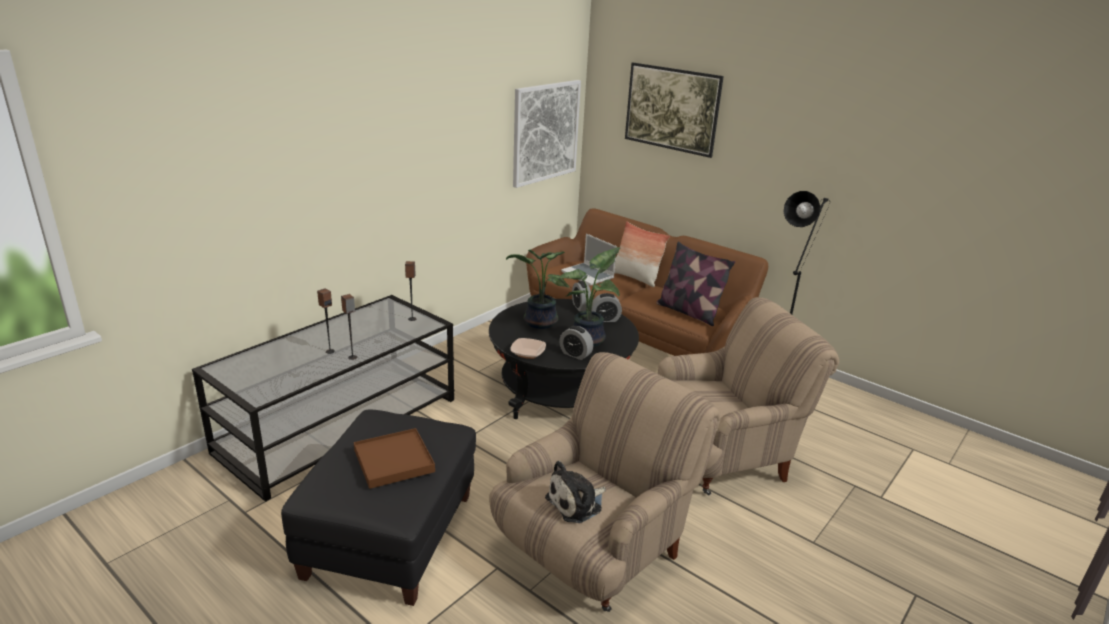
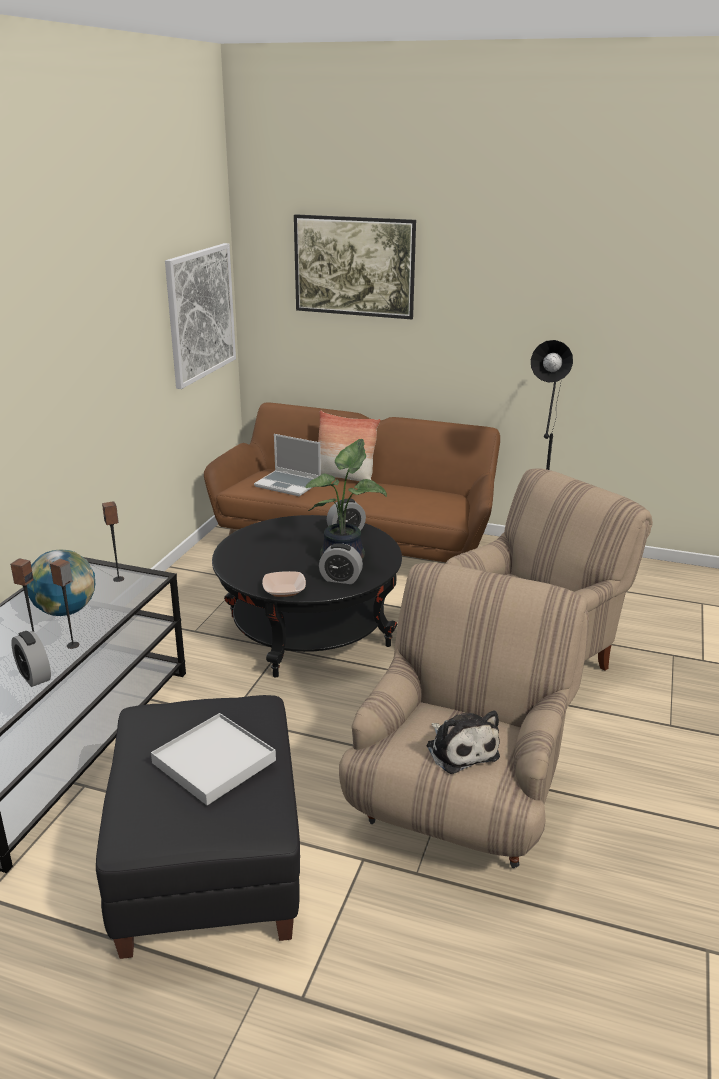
camera: 20 degrees left, 0 degrees up
(363, 333) = (65, 611): none -> globe
(393, 461) = (213, 762): brown tray -> white tray
(538, 323) = (271, 551): potted plant -> none
(577, 503) = (460, 749): plush toy -> plush toy turned 60 degrees counterclockwise
(580, 307) = (308, 523): alarm clock -> alarm clock (34, 676)
(688, 312) = (429, 505): pillow -> none

